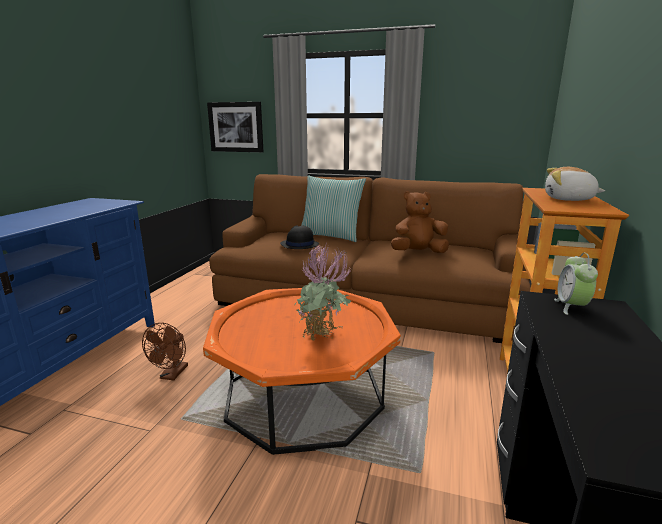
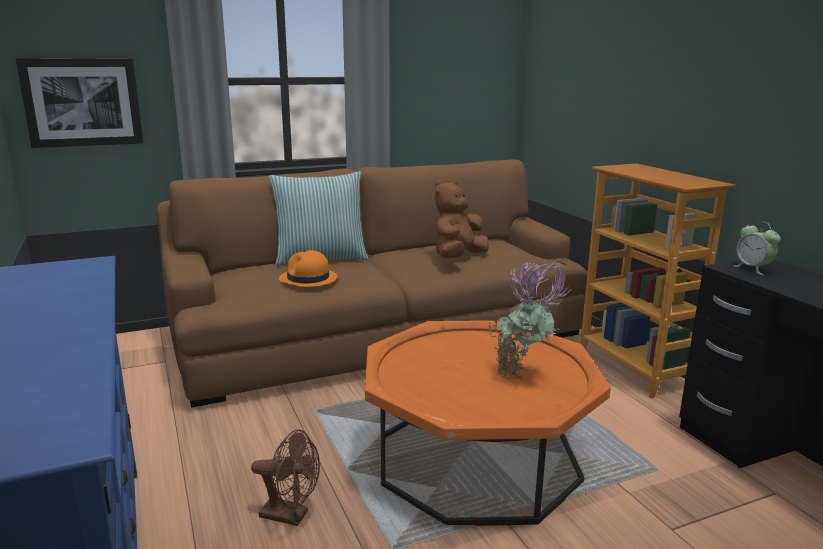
camera: 40 degrees left, 0 degrees up
(172, 375) = (291, 515): brown fan -> brown fan turned 45 degrees counterclockwise
(299, 244) = (308, 279): black hat -> orange hat
(568, 199) = (663, 175): plush toy -> none

